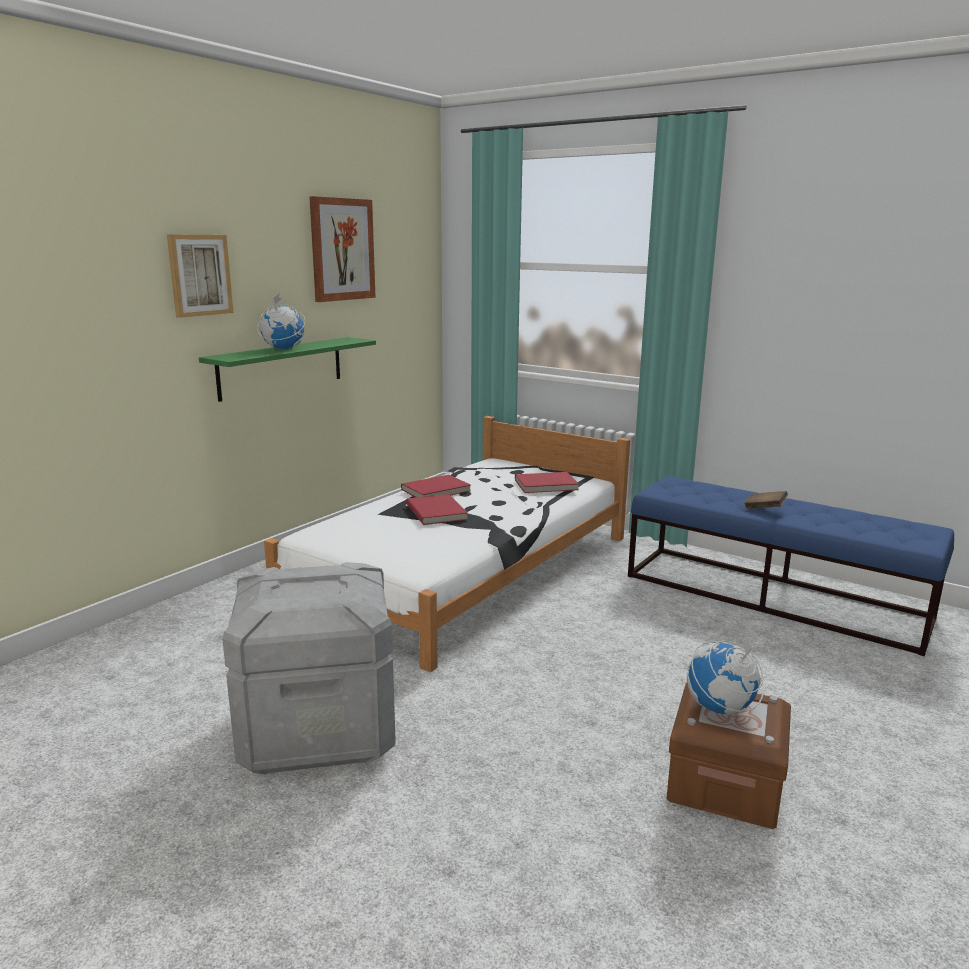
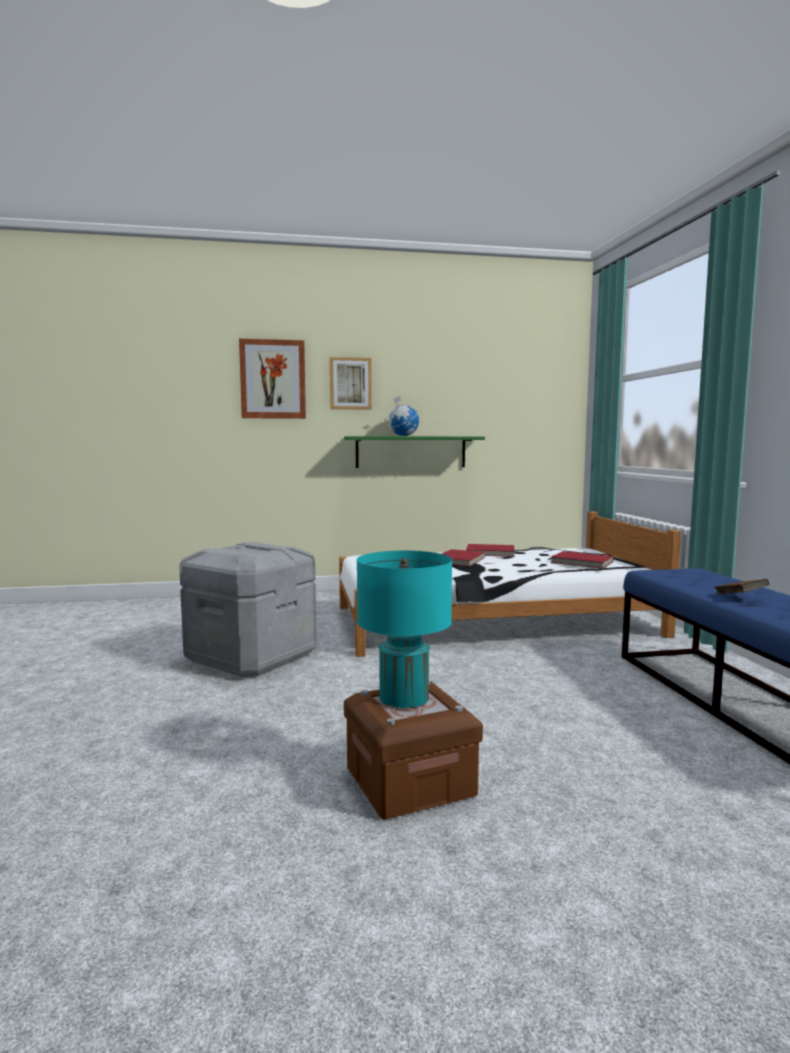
camera: 45 degrees right, 10 degrees down
(342, 249) = (475, 371): picture -> picture (273, 379)
(720, 709) = (404, 697): globe -> turquoise table lamp

